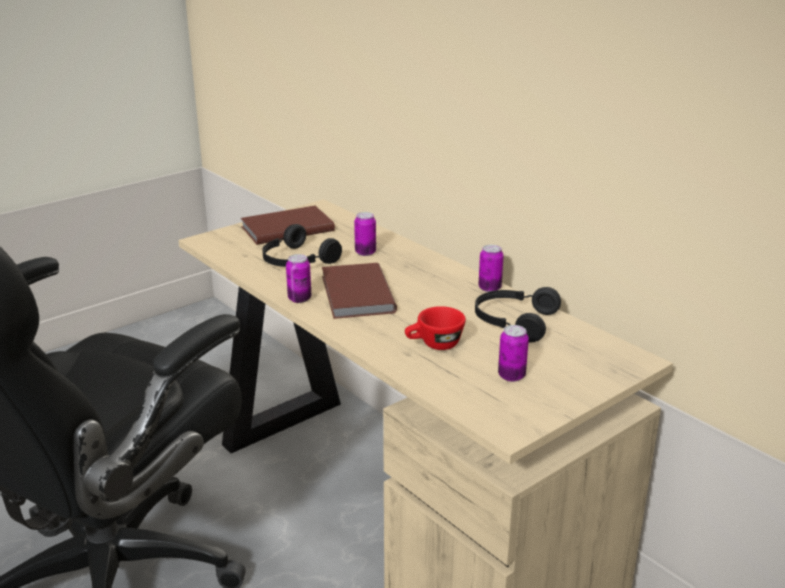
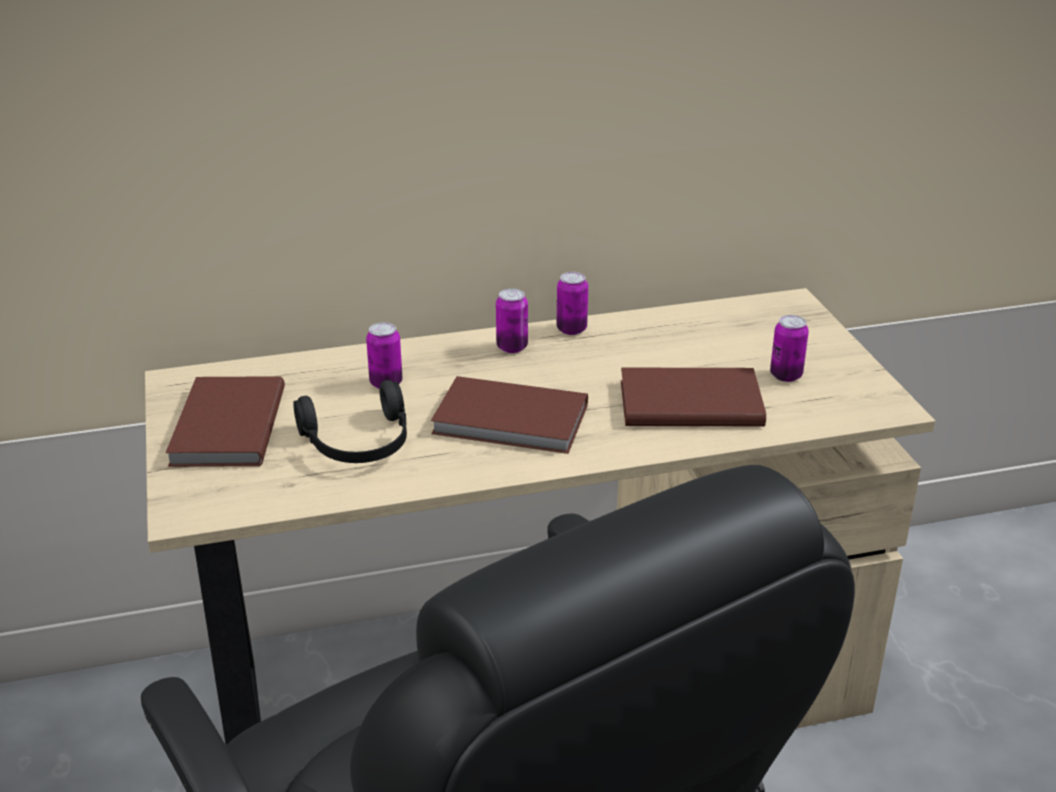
camera: 65 degrees left, 5 degrees up
(299, 299) = (487, 467): can -> can (512, 347)
(434, 345) = (688, 401): red cup -> brown book
(513, 322) = (667, 340): black headphones -> none

